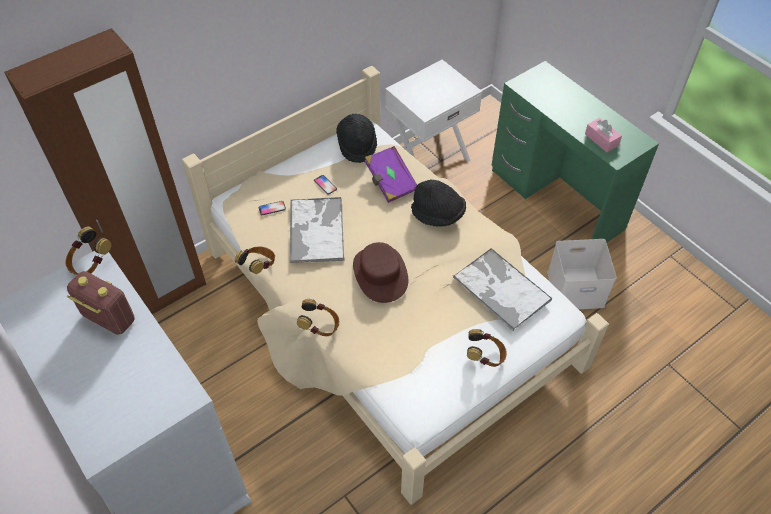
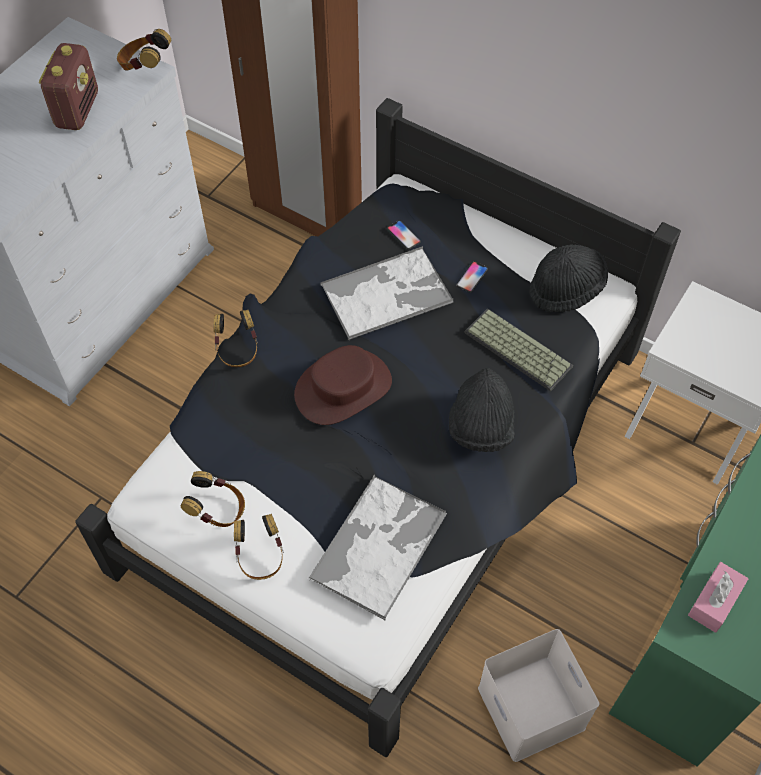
camera: 70 degrees right, 5 degrees up
(259, 266) = (304, 256): headphones -> headphones (218, 510)
(388, 310) = (383, 459): beige bed -> black bed
(390, 182) = (516, 350): purple book -> keyboard

